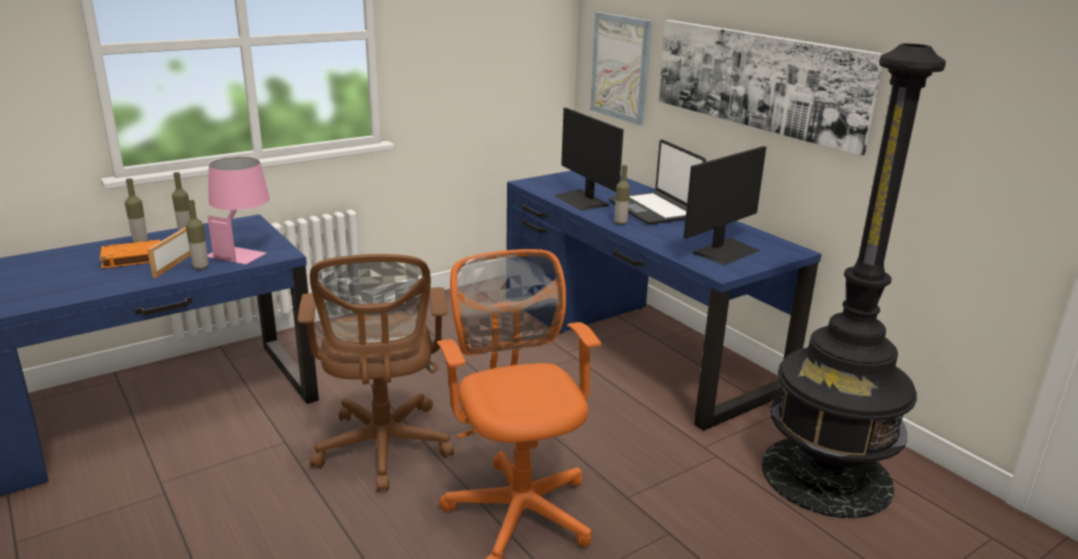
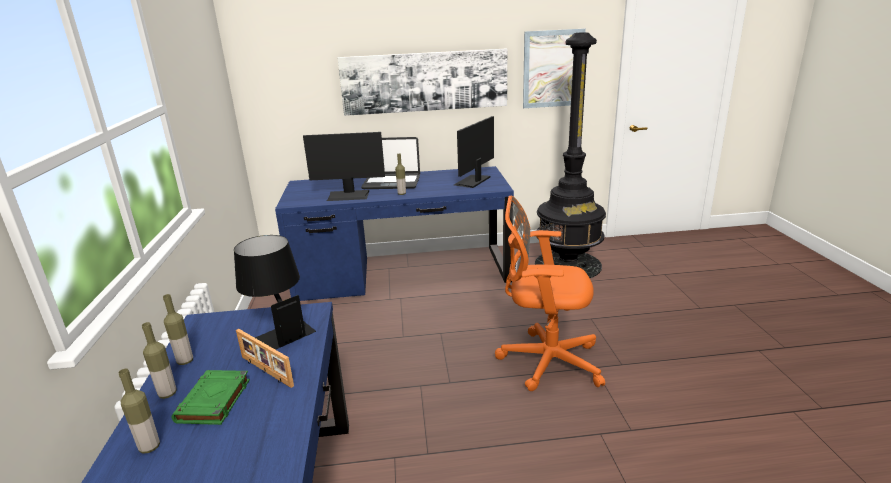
camera: 60 degrees left, 0 degrees up
(131, 258) = (214, 401): orange book -> green book
(201, 267) = (296, 356): bottle -> bottle (149, 447)
(243, 250) = (279, 330): pink table lamp -> black table lamp
(383, 449) = (445, 403): brown office chair -> none
(620, 67) = (292, 101): picture -> picture (553, 69)
(725, 251) = (472, 181): monitor -> monitor turned 135 degrees counterclockwise

